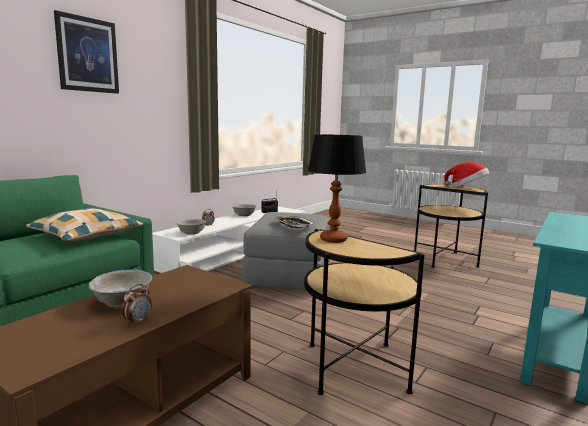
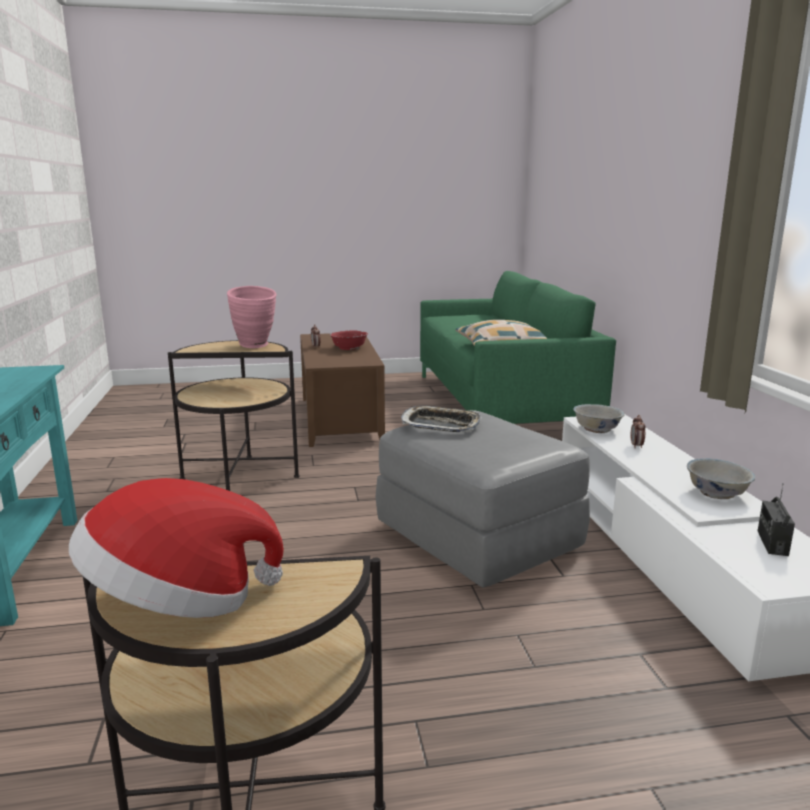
camera: 135 degrees right, 5 degrees up
(87, 55) = (654, 145): picture -> none
(122, 301) = (349, 348): white bowl -> red bowl
(333, 239) = (256, 346): table lamp -> pink vase

